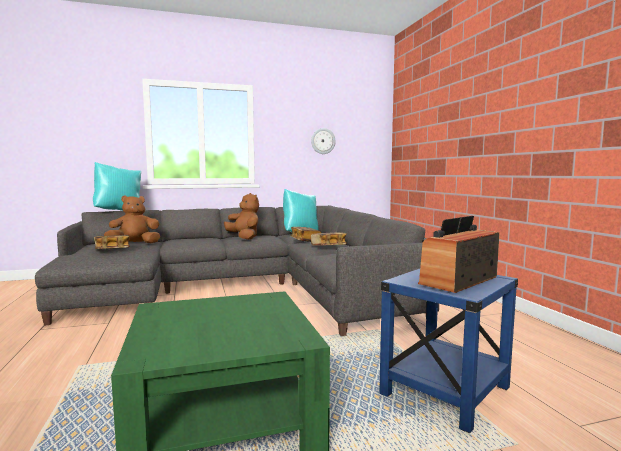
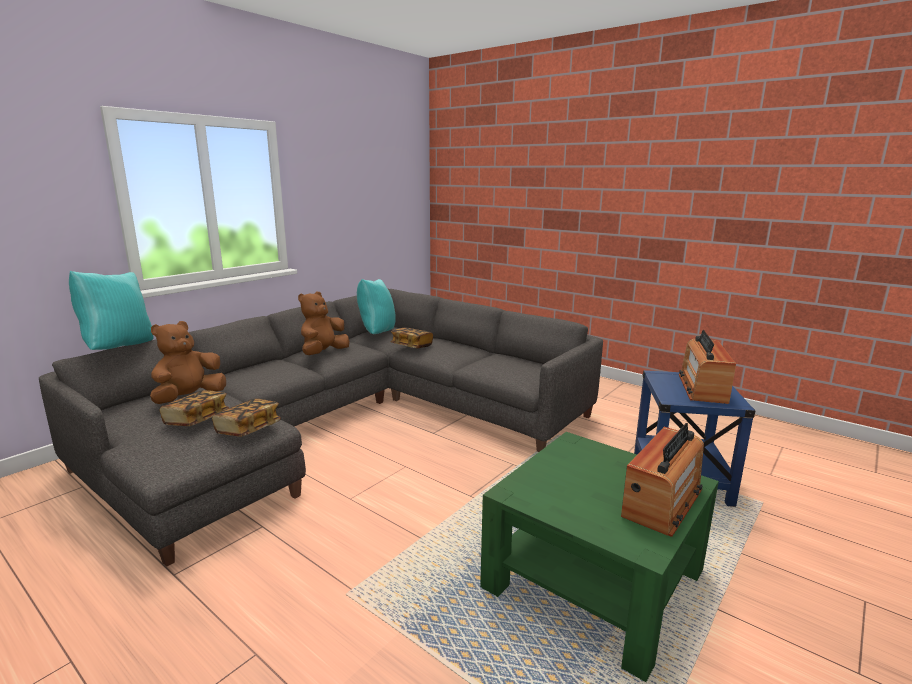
camera: 35 degrees left, 10 degrees up
(238, 342) = (662, 502): none -> radio
(244, 237) = (323, 353): brown plush toy -> brown plush toy turned 75 degrees counterclockwise
(323, 141) = (362, 200): wall clock -> none
(328, 247) = (456, 352): book -> book (248, 429)

